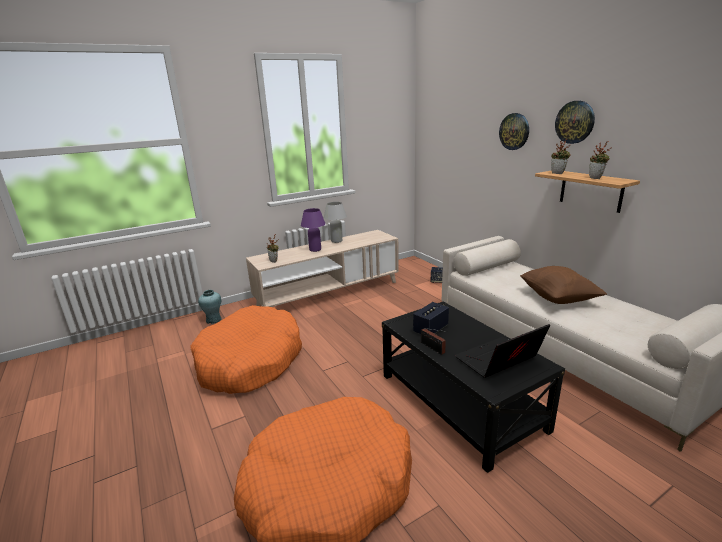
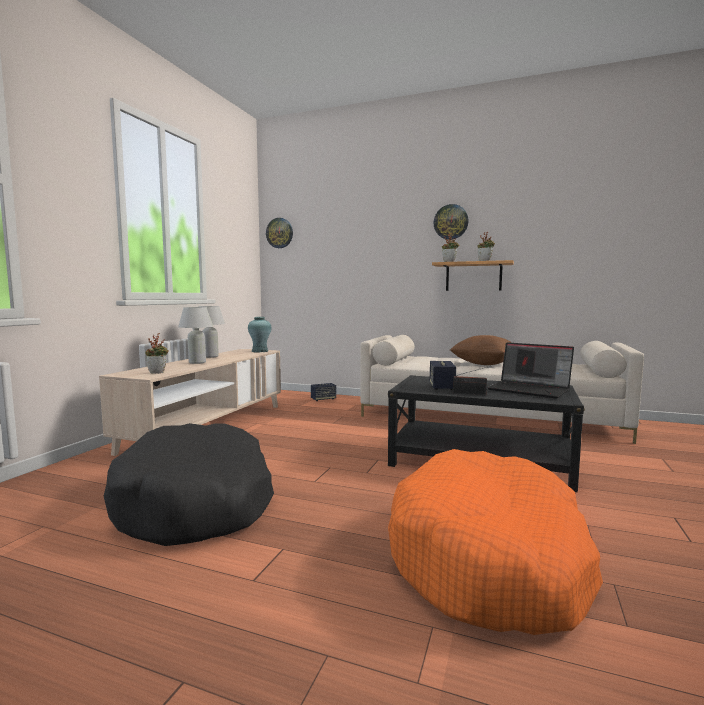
camera: 40 degrees left, 15 degrees down
(214, 320) = (52, 483): turquoise vase -> turquoise vase (260, 351)
(250, 361) = (196, 502): orange dog bed -> black dog bed
(315, 250) = (197, 362): purple table lamp -> white table lamp
(498, 361) = (530, 390): laptop -> laptop turned 75 degrees counterclockwise
(514, 131) = (390, 235): wall clock -> wall clock (279, 233)

